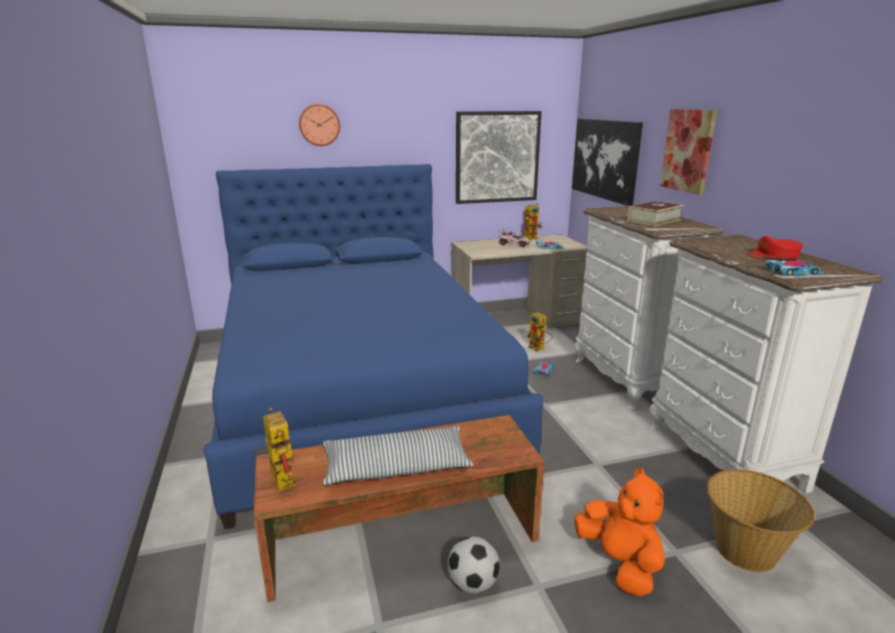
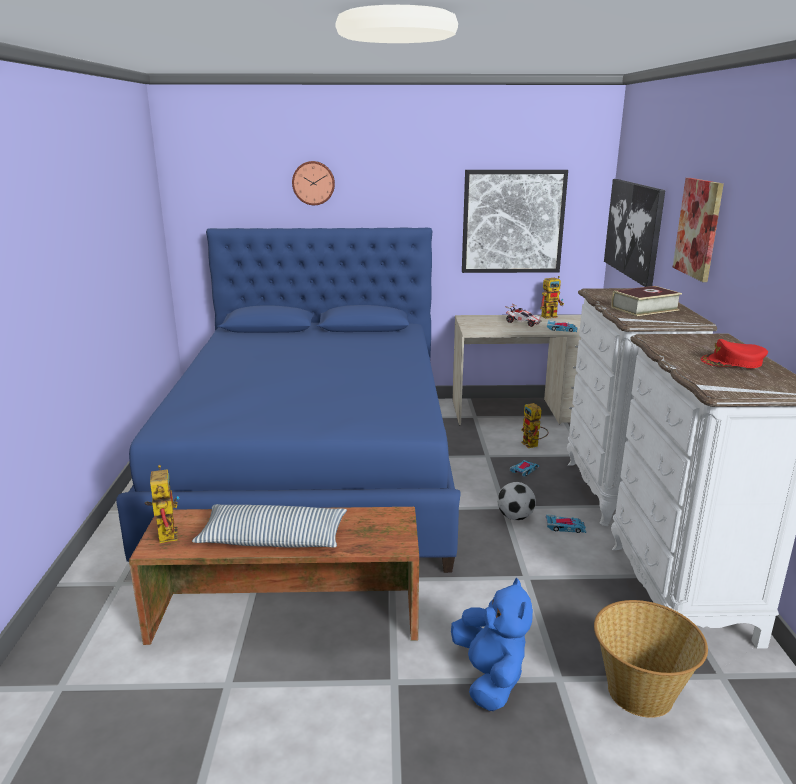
camera: 15 degrees right, 0 degrees up
(473, 584) = (331, 666): football -> football (515, 517)
(619, 563) = (490, 677): orange plush toy -> blue plush toy
(793, 272) = (726, 384): toy car -> toy car (565, 527)

